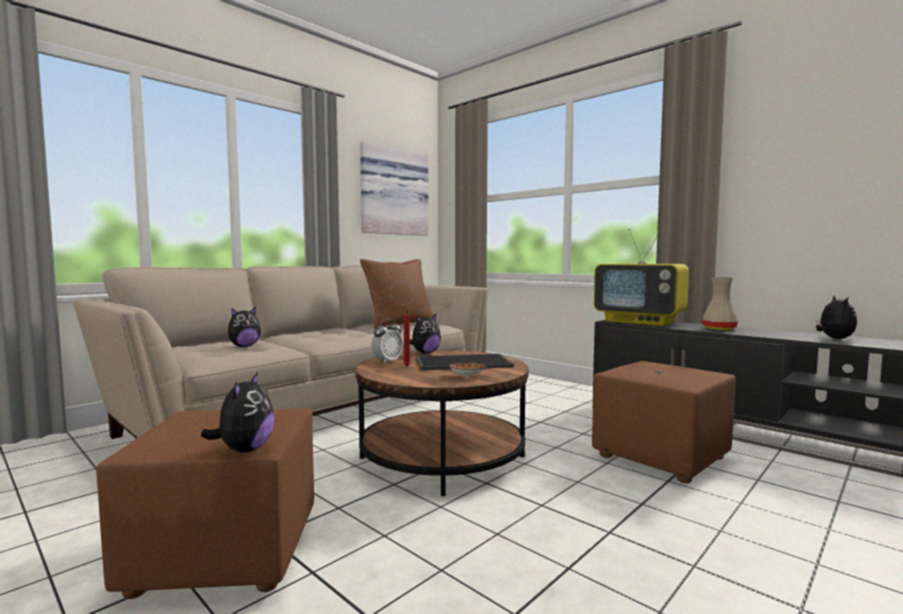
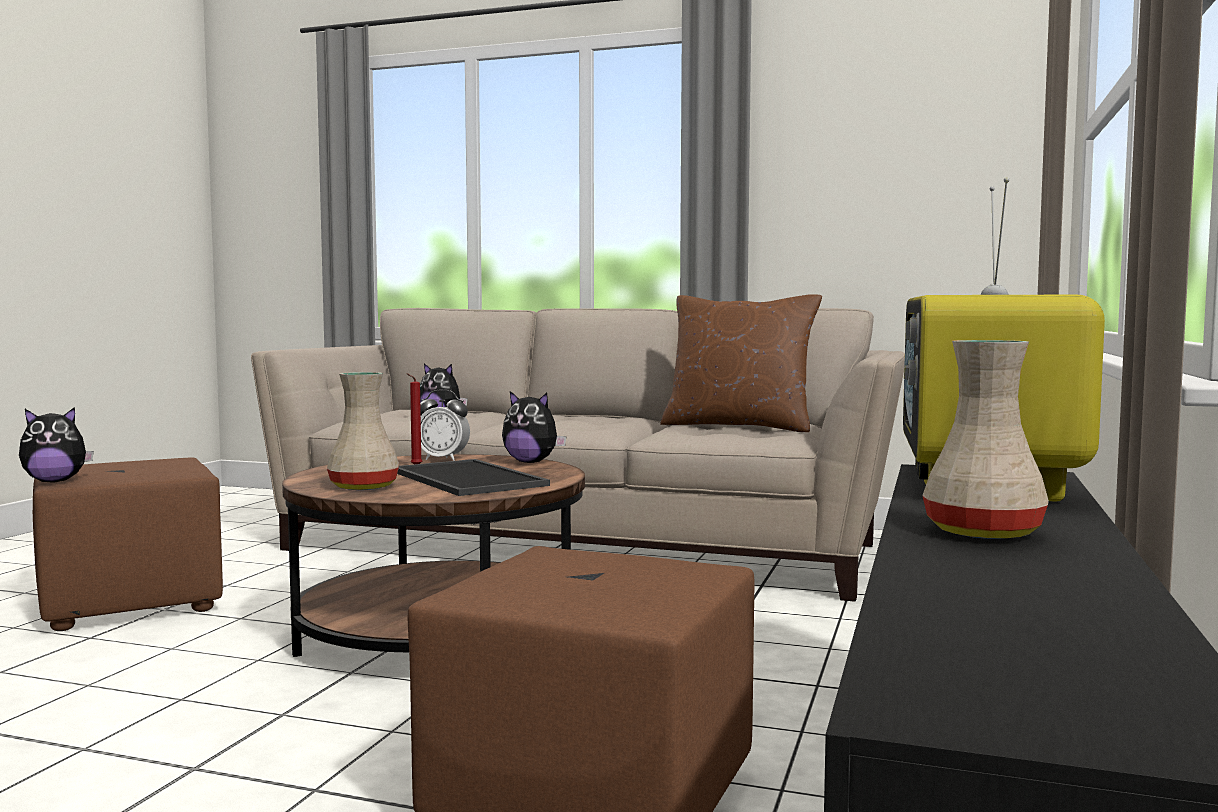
camera: 65 degrees right, 0 degrees up
(393, 192) = (917, 148): picture -> none
(468, 376) = (363, 487): bowl -> beige vase
(834, 338) = (1032, 637): plush toy -> none

